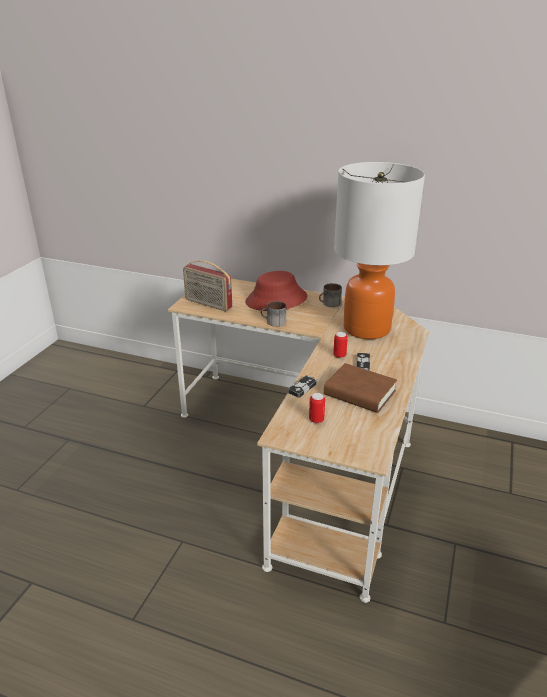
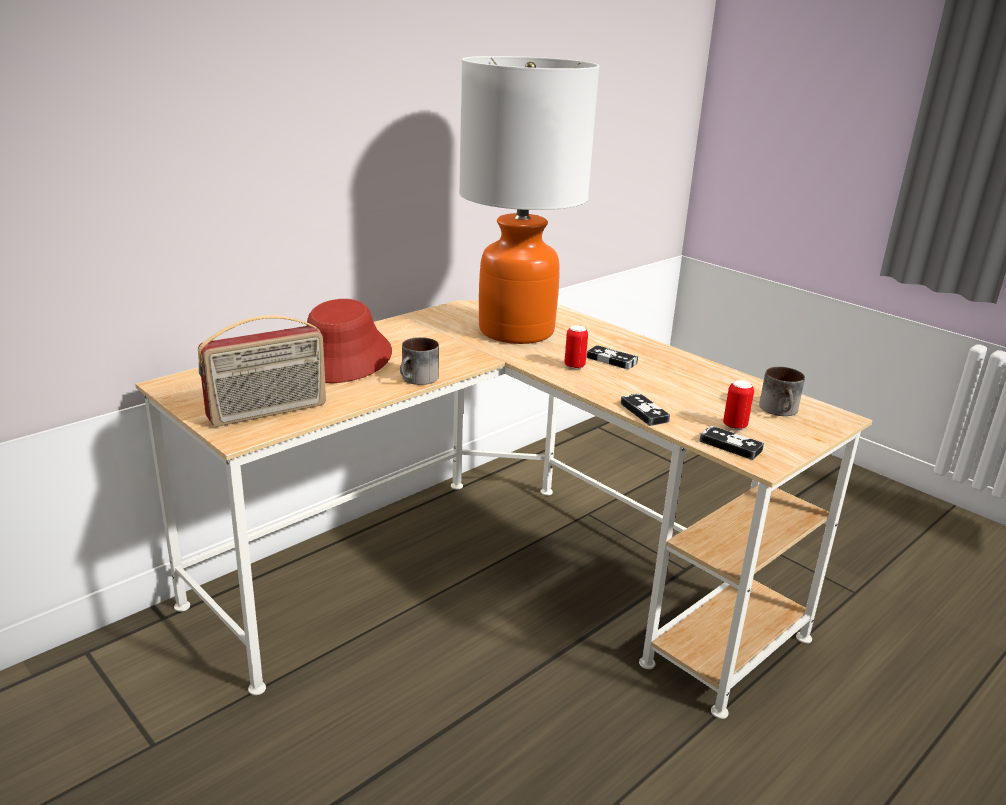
camera: 65 degrees left, 5 degrees down
(288, 422) = (730, 446): none -> game controller
(330, 304) = (411, 329): mug -> mug (781, 410)
(359, 393) = (684, 382): brown book -> none

